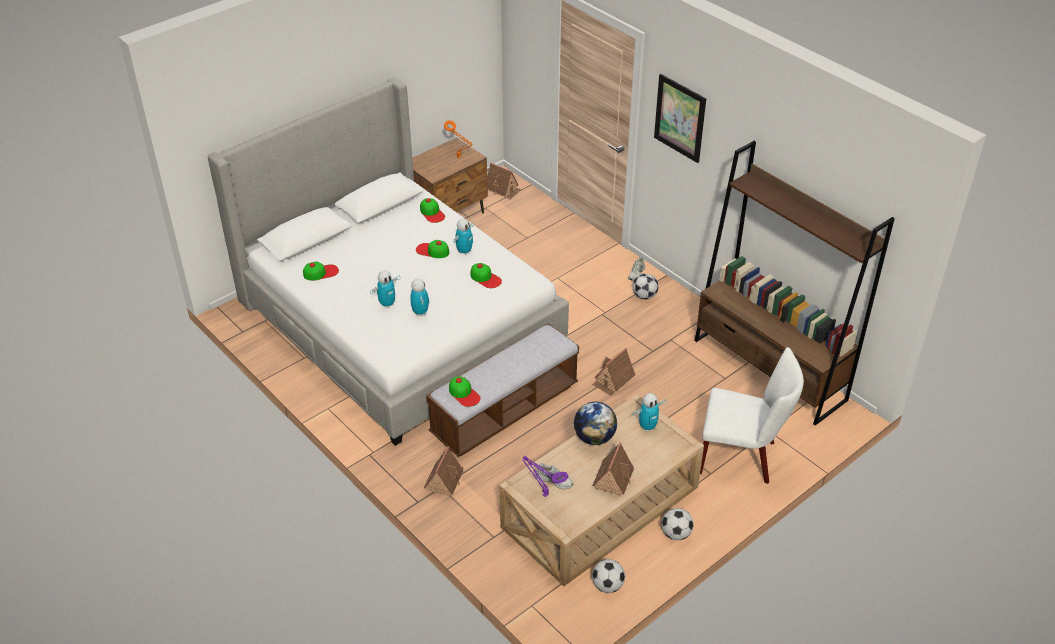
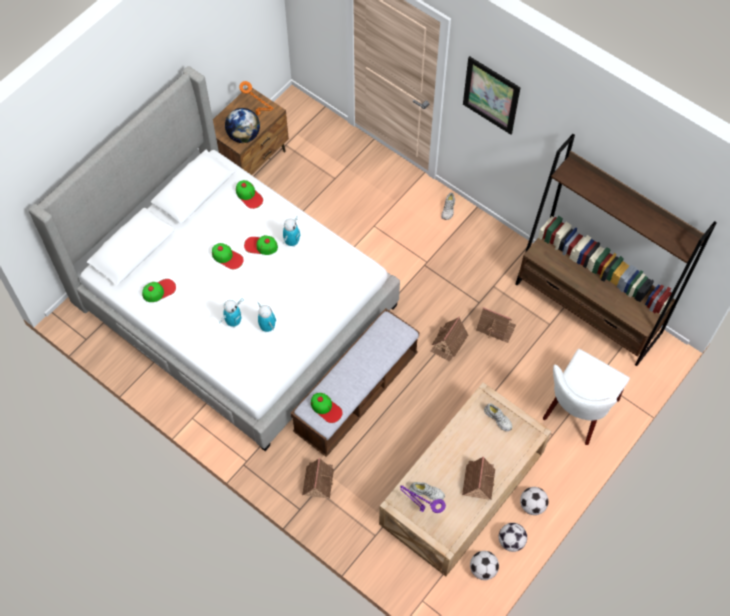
camera: 10 degrees left, 20 degrees up
(485, 278) = (320, 273): cap -> cap (227, 257)
(503, 189) = (298, 117): toy house -> toy house (495, 327)
(594, 438) = (453, 439): globe -> globe (243, 136)
(644, 296) = (460, 236): football -> football (511, 541)
(647, 427) = (498, 418): toy robot -> white shoe
(742, 457) = (577, 412): white chair -> white chair turned 120 degrees clockwise

